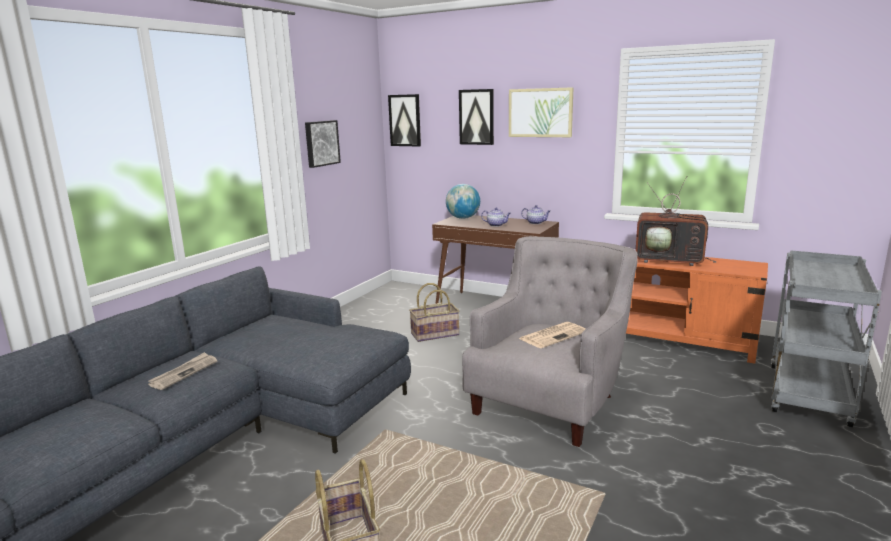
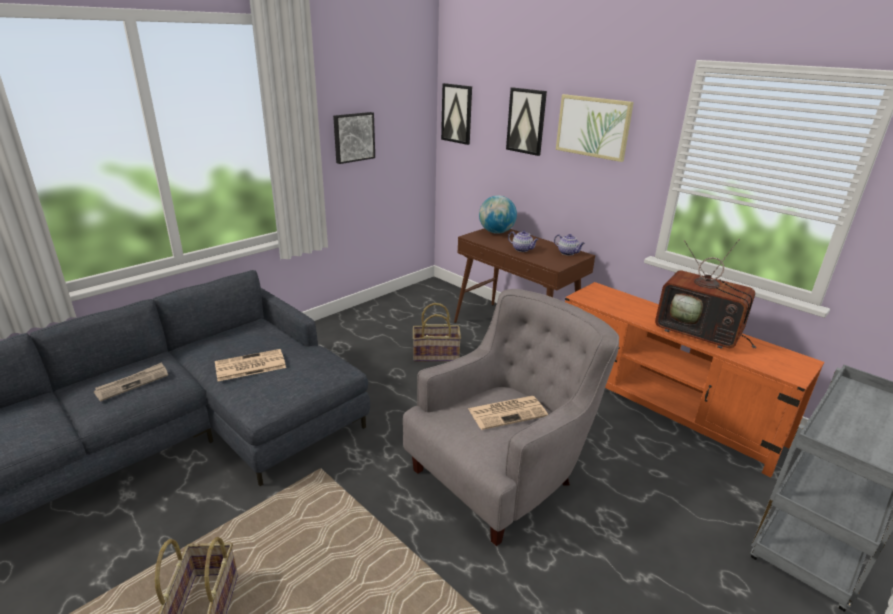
camera: 15 degrees right, 10 degrees up
(294, 344) = (249, 366): none -> newspaper

